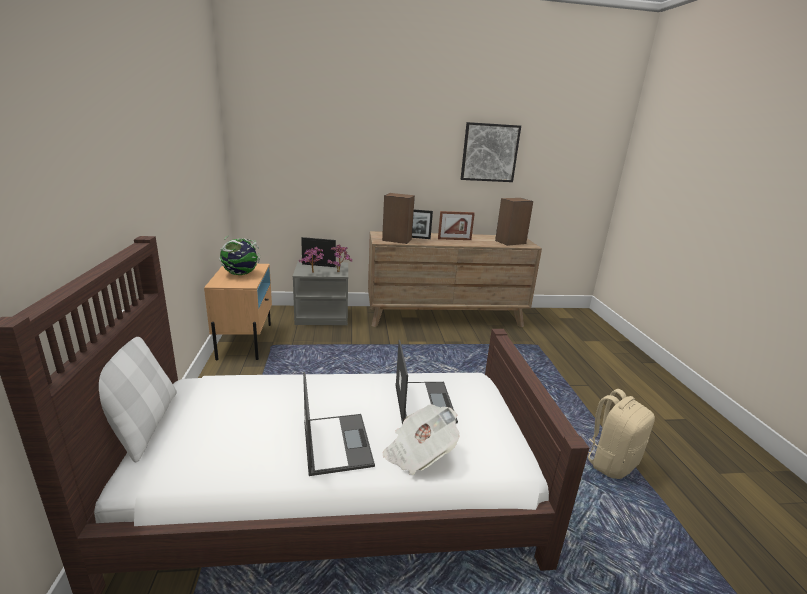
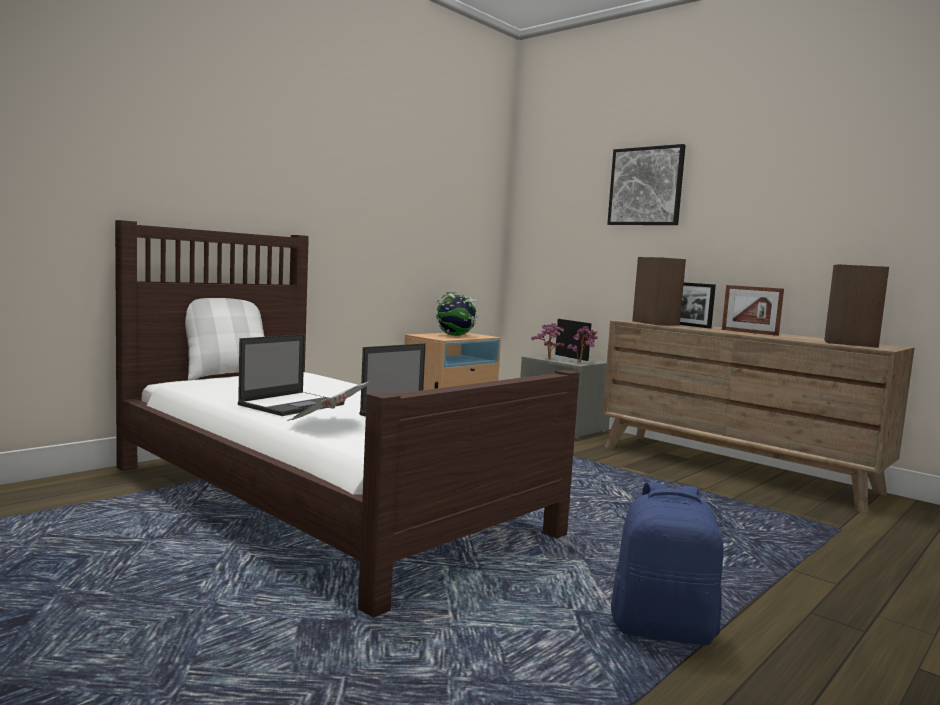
camera: 50 degrees right, 15 degrees down
(489, 152) = (839, 198): picture -> picture (646, 186)
(610, 462) = (663, 629): beige backpack -> blue backpack

